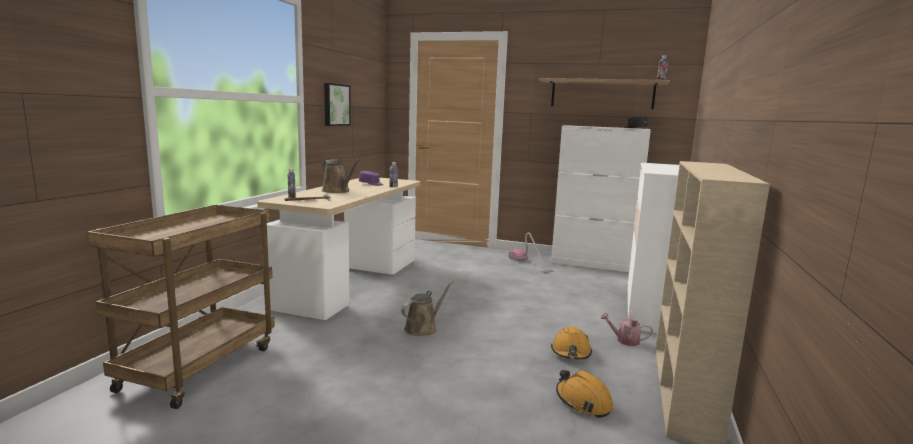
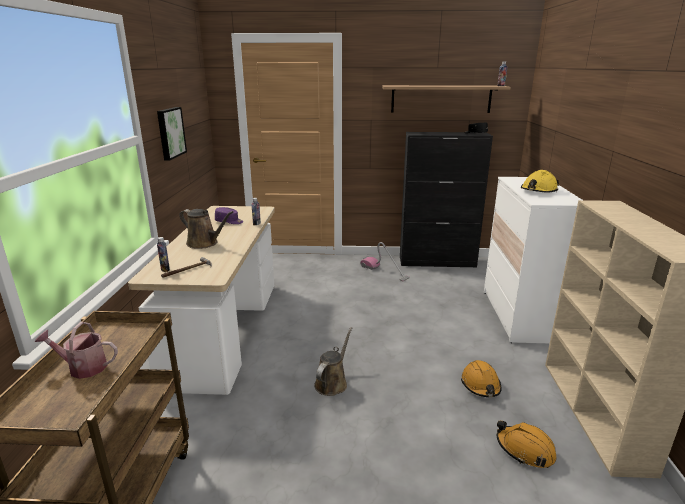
camera: 15 degrees left, 10 degrees up
(592, 264) = (437, 262): white cabinet -> black cabinet
(624, 340) = (515, 358): watering can -> watering can (83, 367)
(668, 169) = (538, 191): none -> yellow hard hat

